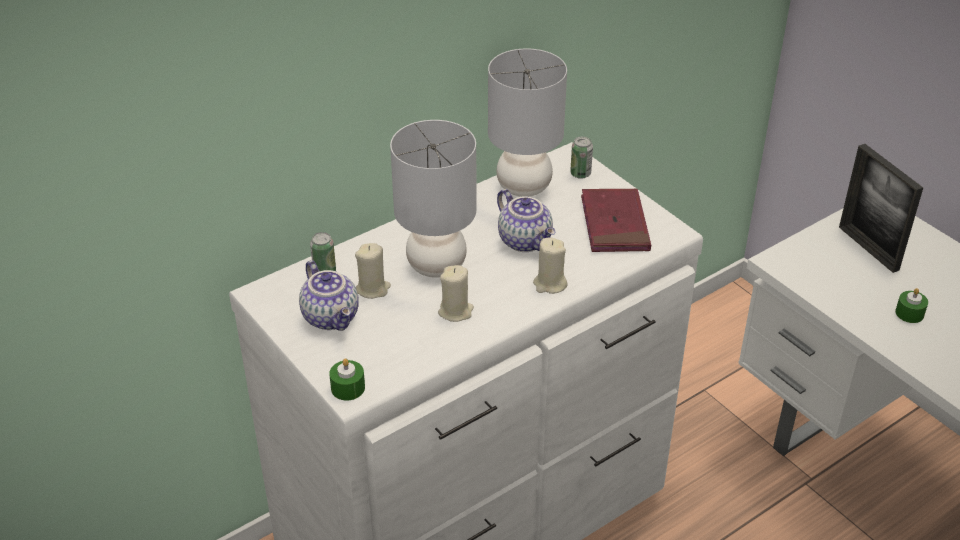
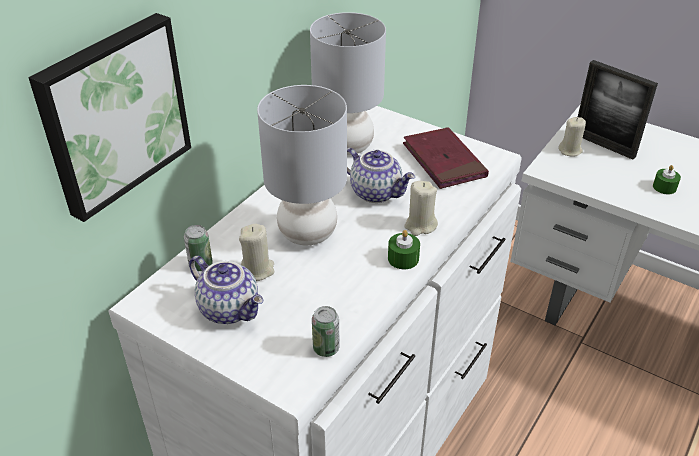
camera: 20 degrees left, 0 degrees up
(260, 118) = (113, 114): none -> picture
(348, 388) = (283, 379): green candle -> green candle (403, 258)
(456, 311) = (349, 272): beige candle -> beige candle (570, 150)
(580, 174) = (389, 126): can -> can (326, 348)

